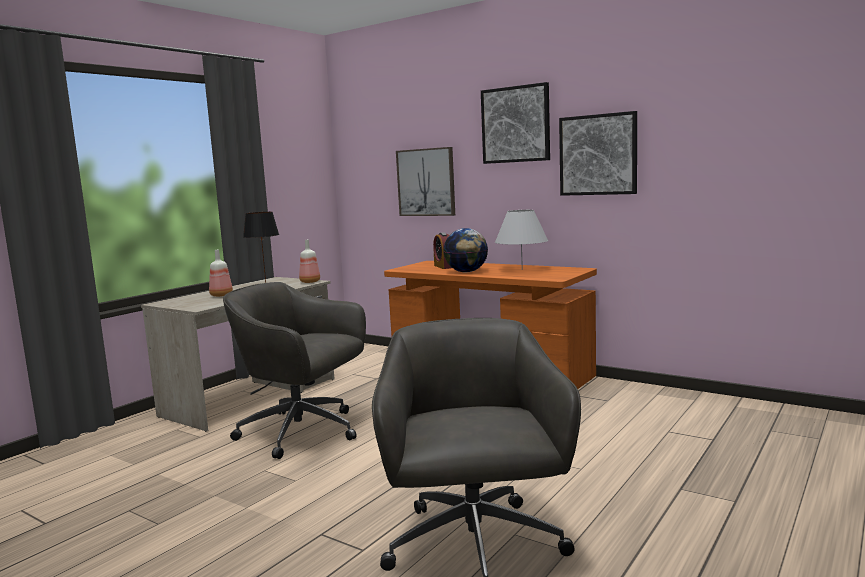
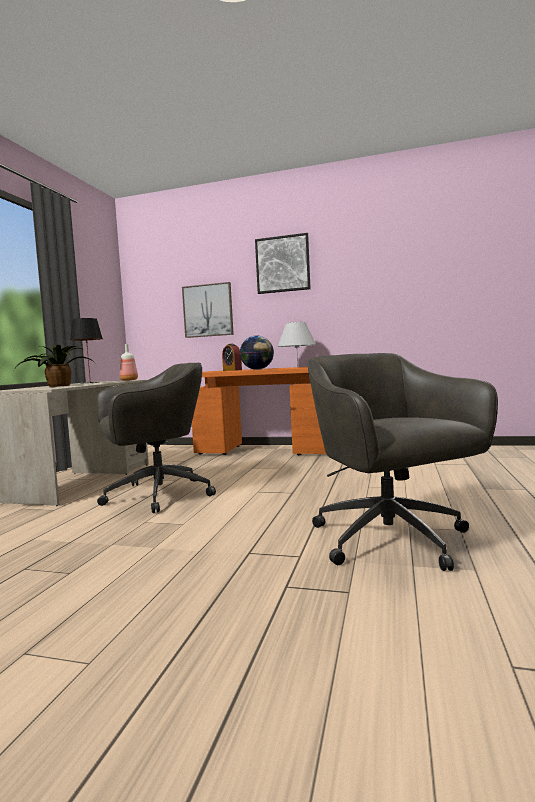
camera: 20 degrees left, 5 degrees down
(221, 295) = (57, 386): bottle -> potted plant
(303, 432) = (155, 495): grey office chair -> grey office chair turned 150 degrees clockwise
(598, 155) = (347, 284): picture -> none

